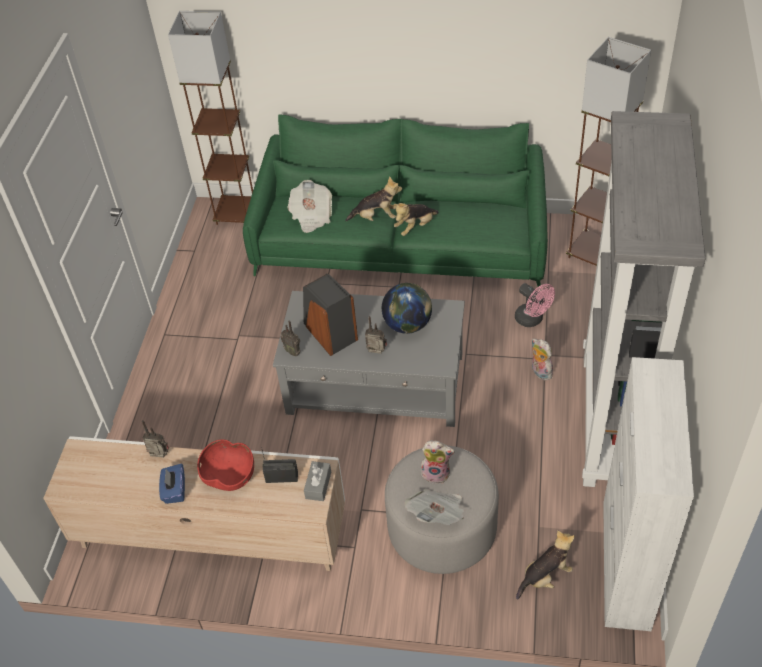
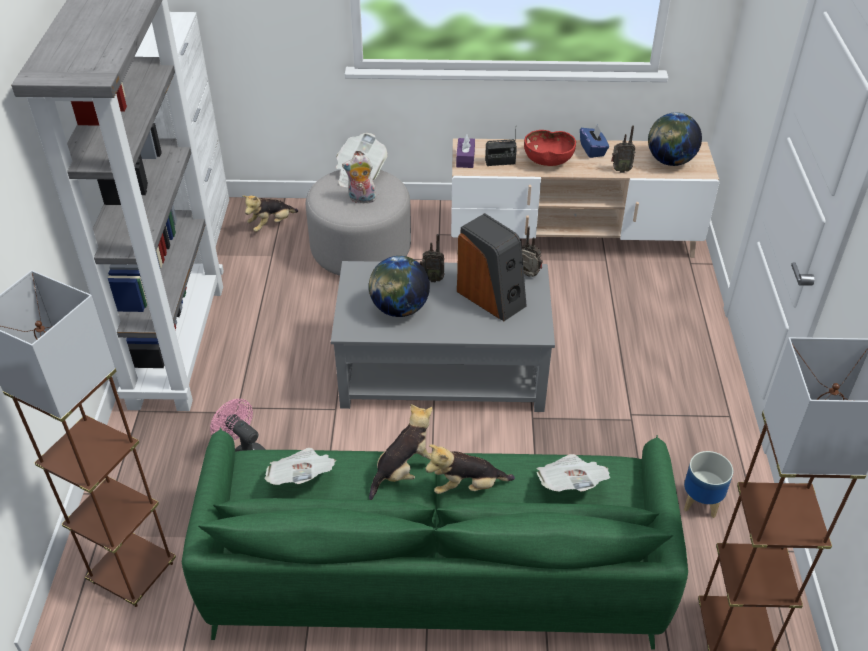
camera: 170 degrees right, 5 degrees down
(101, 467) = (670, 161): none -> globe
(218, 278) = (701, 502): none -> planter
(318, 485) = (465, 158): grey tissue box -> purple tissue box
(481, 225) = (302, 478): none -> newspaper
(539, 372) = (247, 391): plush toy -> none

